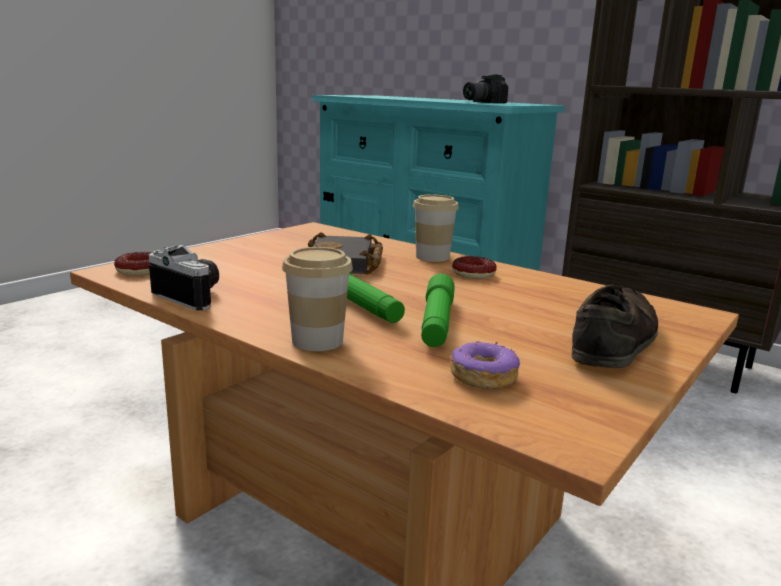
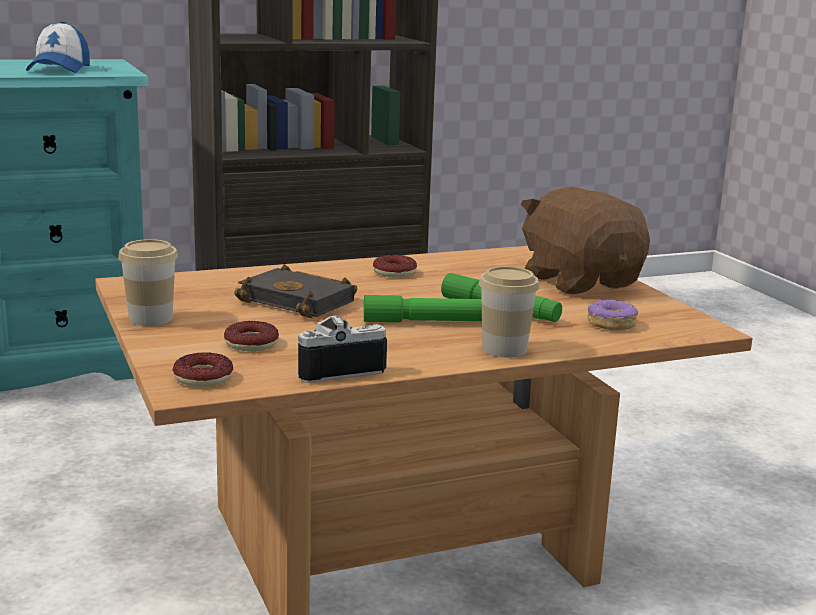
camera: 60 degrees left, 0 degrees up
(226, 268) = (251, 343): none -> donut
(432, 257) = (324, 271): cup -> cup (150, 318)
(480, 102) = (59, 69): camera -> cap
(612, 340) = (580, 281): brown shoe -> brown plush toy

